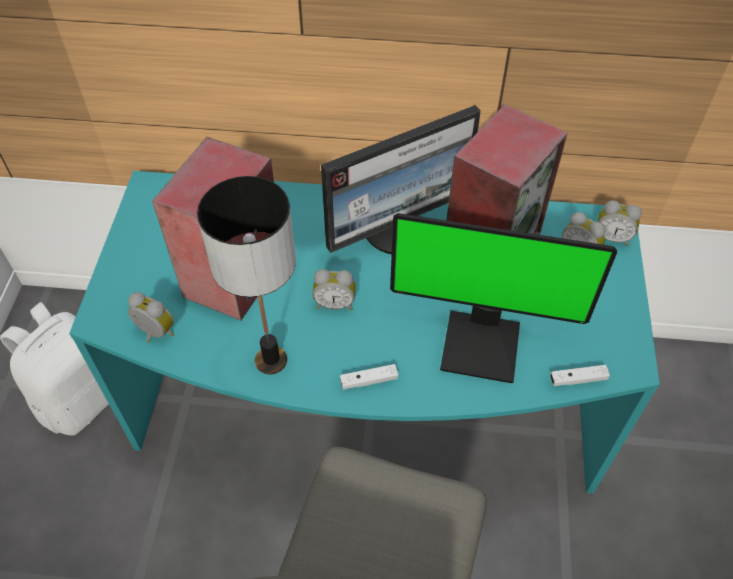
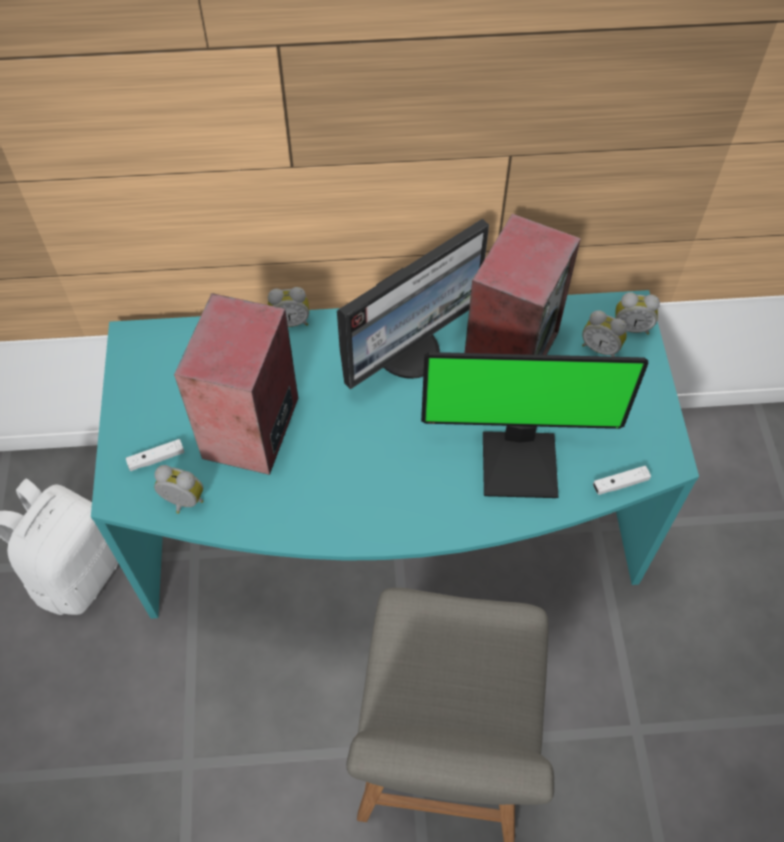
camera: 10 degrees left, 5 degrees up
(271, 361) = (311, 513): table lamp -> none
(335, 303) = (363, 441): alarm clock -> alarm clock (290, 321)
(369, 380) = (415, 518): white game controller -> white game controller (156, 459)

